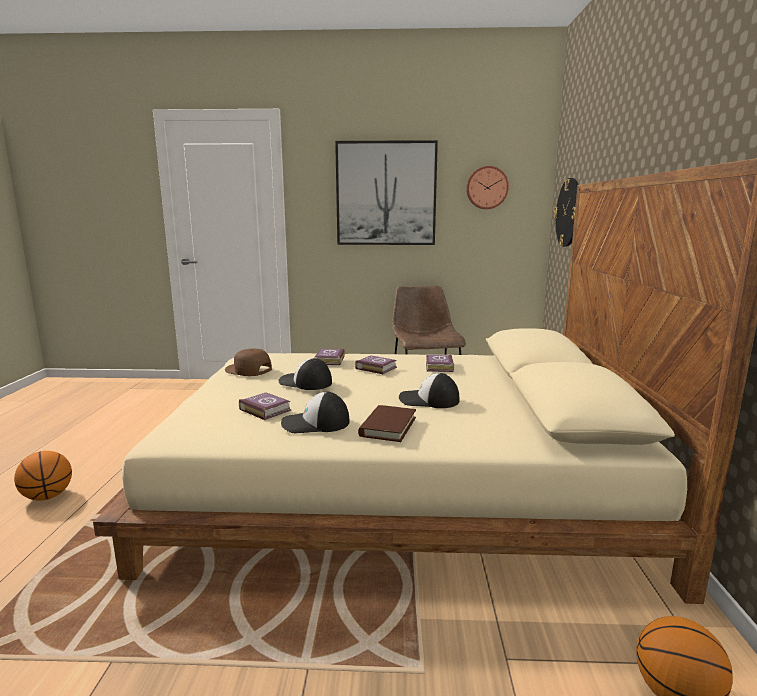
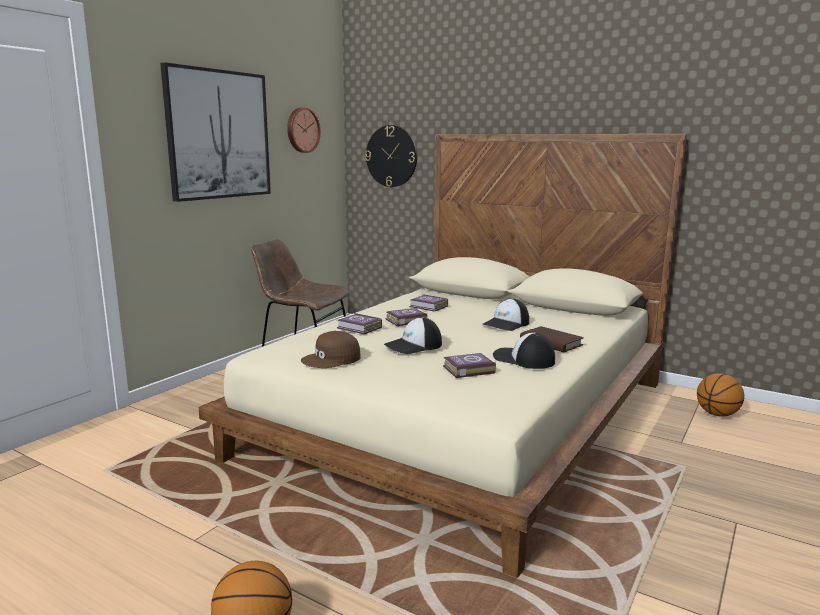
camera: 60 degrees left, 0 degrees up
(315, 423) = (523, 359): cap -> cap turned 105 degrees clockwise

